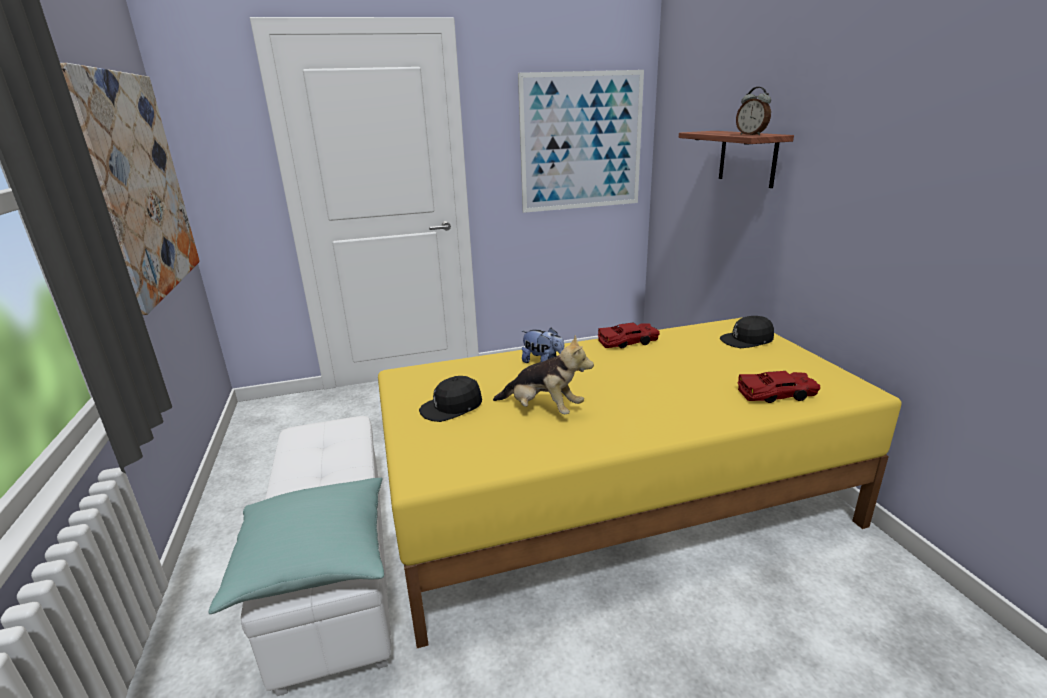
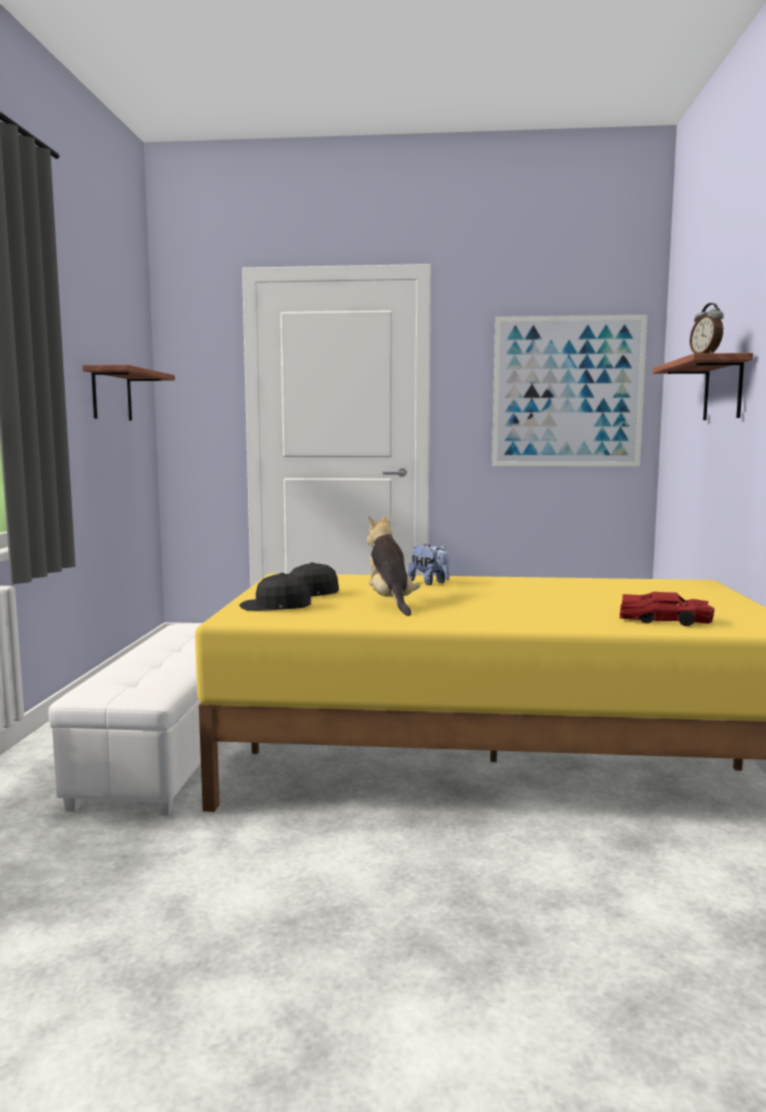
camera: 20 degrees right, 15 degrees down
(138, 186) = (112, 395): picture -> shelf
(313, 558) = (129, 685): turquoise pillow -> none
(543, 409) = (390, 603): plush toy -> plush toy turned 150 degrees counterclockwise
(628, 342) = (542, 581): red toy car -> none
(747, 340) = (689, 591): black cap -> black cap (276, 606)

